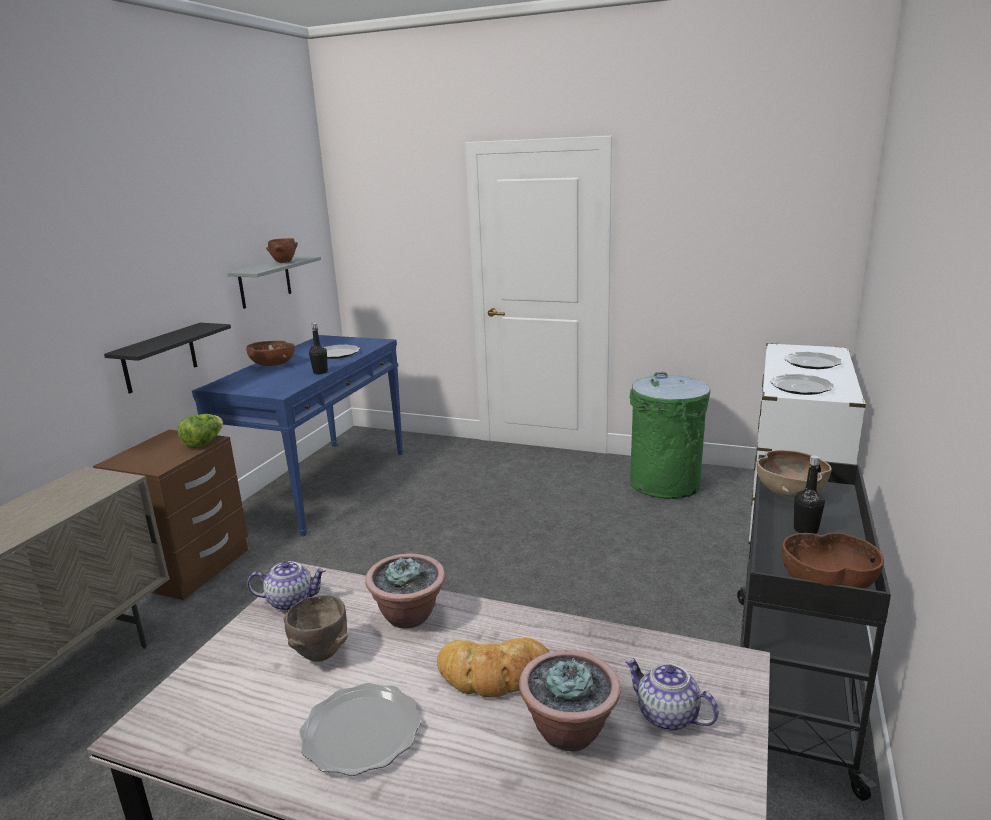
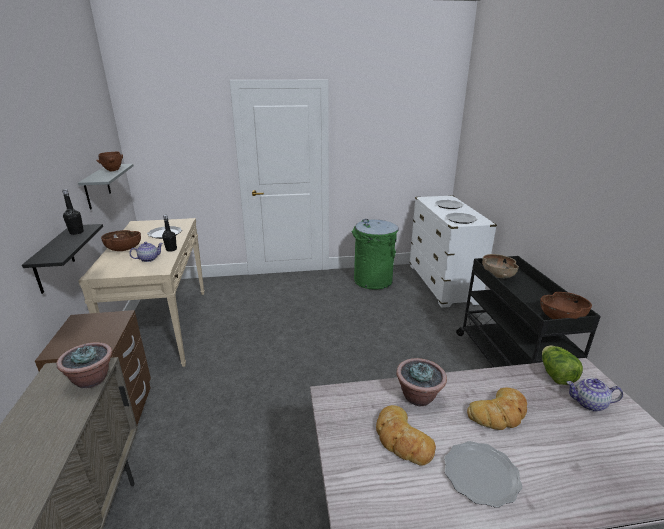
camera: 30 degrees left, 5 degrees up
(204, 443) = (118, 319): lettuce -> lettuce (555, 375)
(291, 601) = (340, 413): teapot -> teapot (149, 259)
(321, 484) = (164, 327): blue console table -> beige console table
(321, 655) = (402, 439): brown bowl -> bread
(569, 730) = (564, 428): potted plant -> potted plant (92, 379)
(805, 530) = (523, 293): black bottle -> black bottle (76, 232)

